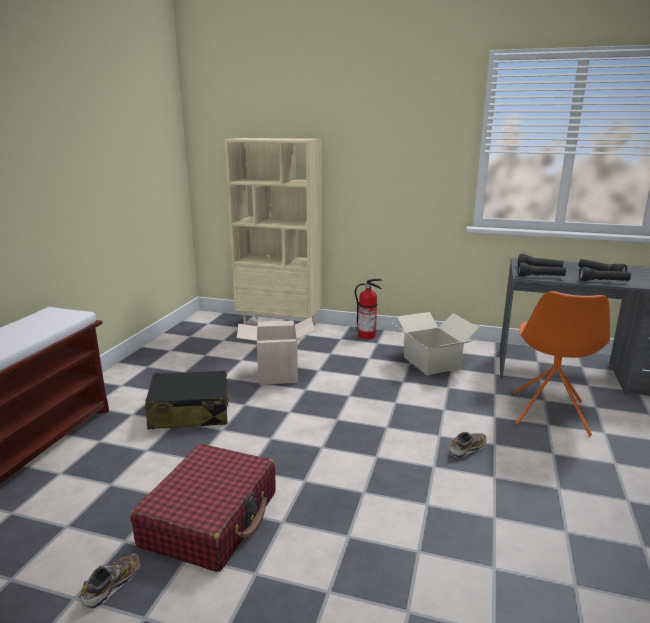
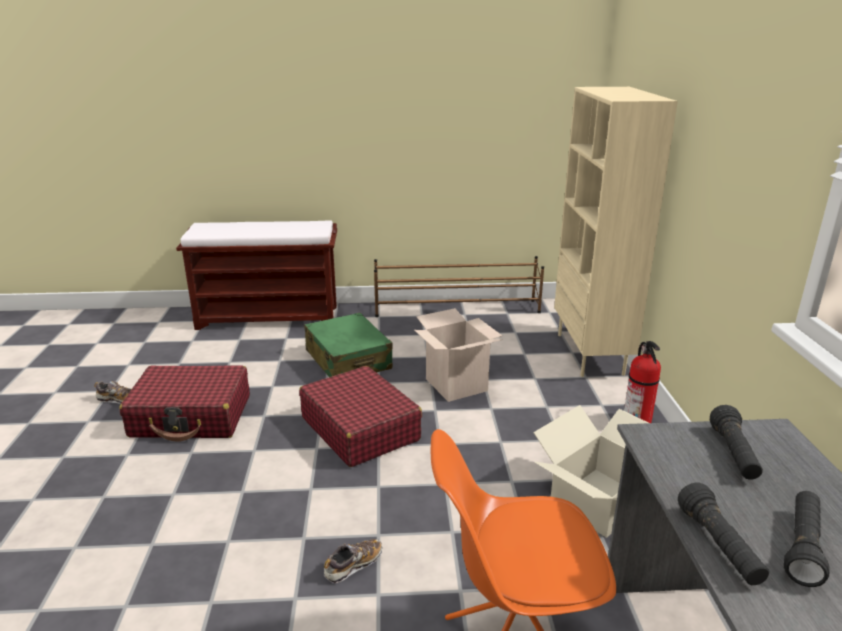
camera: 70 degrees right, 5 degrees up
(156, 350) = (457, 308): none -> brown shoe rack
(189, 412) = (348, 360): black suitcase -> green suitcase
(307, 423) = (360, 428): none -> red suitcase
(467, 449) = (353, 565): shoe -> shoe turned 75 degrees counterclockwise
(540, 277) = (661, 455): black flashlight -> none

